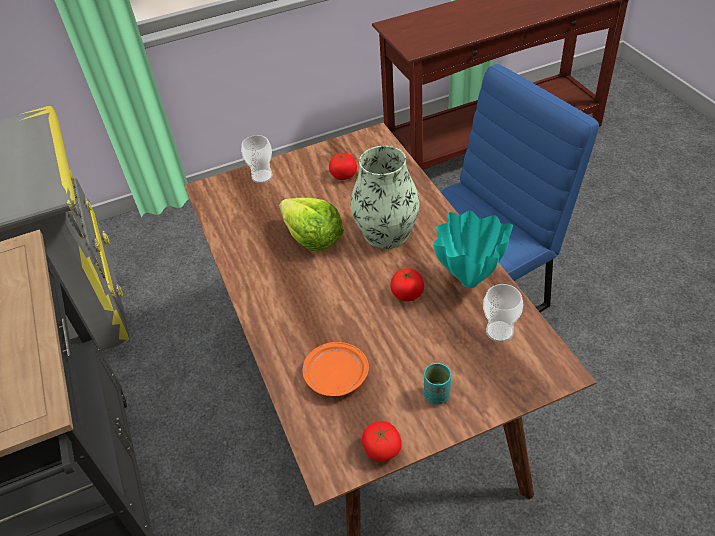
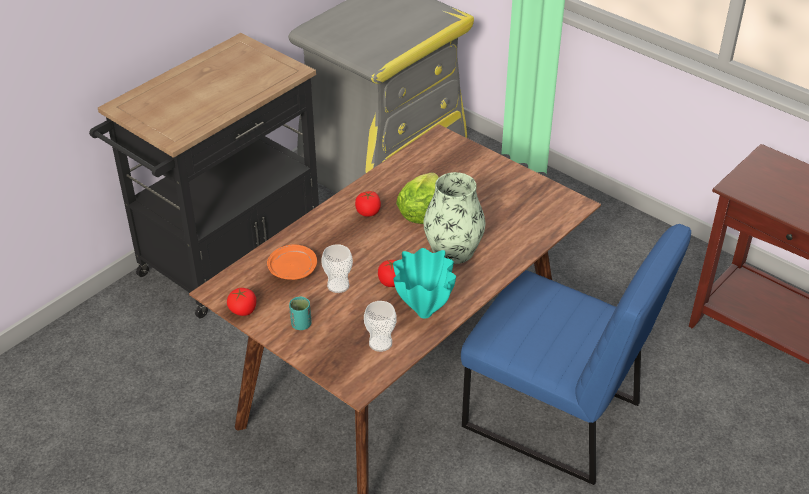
camera: 60 degrees right, 5 degrees down
(262, 176) = (475, 159): cup -> cup (338, 285)
(344, 175) = (508, 203): tomato -> tomato (368, 212)

